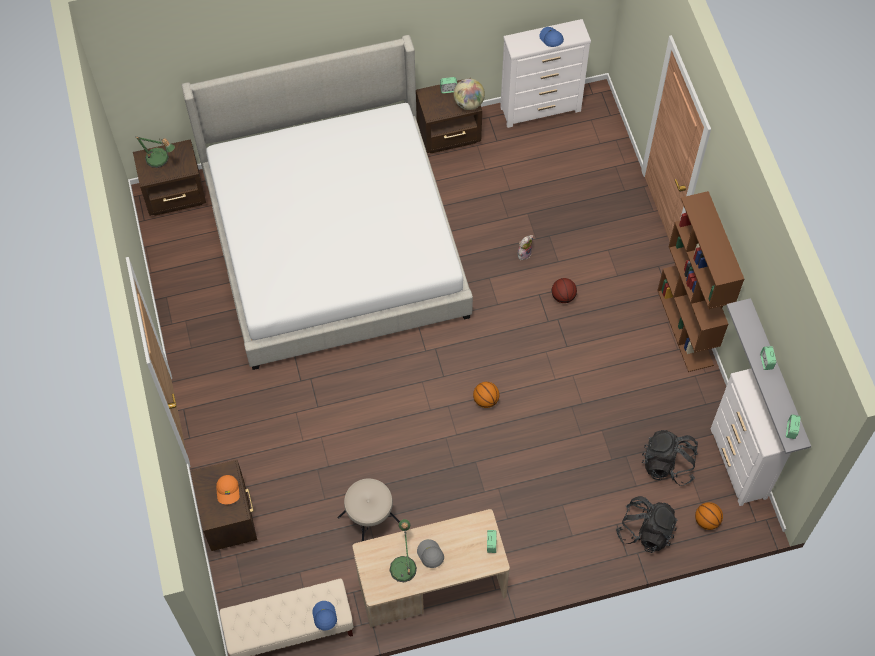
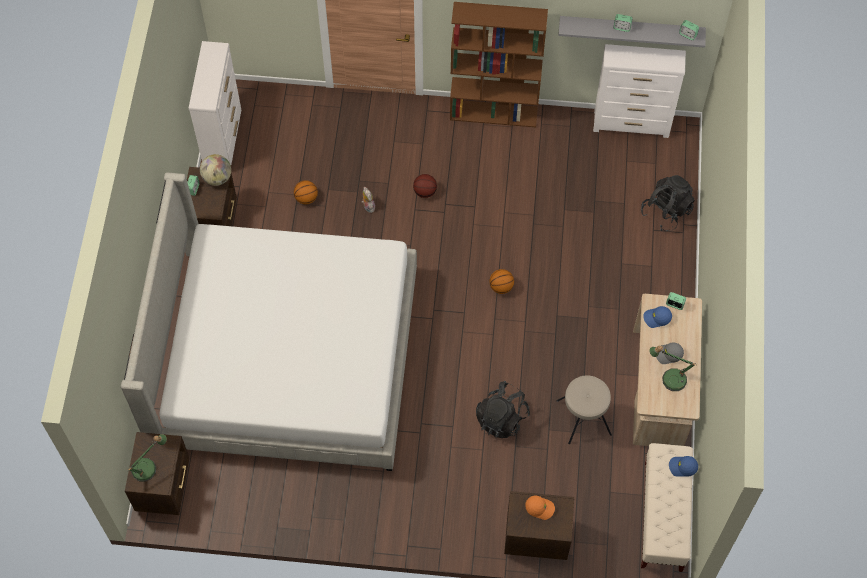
camera: 70 degrees left, 0 degrees up
(551, 39) = (212, 72): blue cap -> blue cap (657, 318)
(668, 464) = (613, 173): black backpack -> black backpack (501, 418)
(707, 521) = (673, 165): basketball -> basketball (306, 198)

